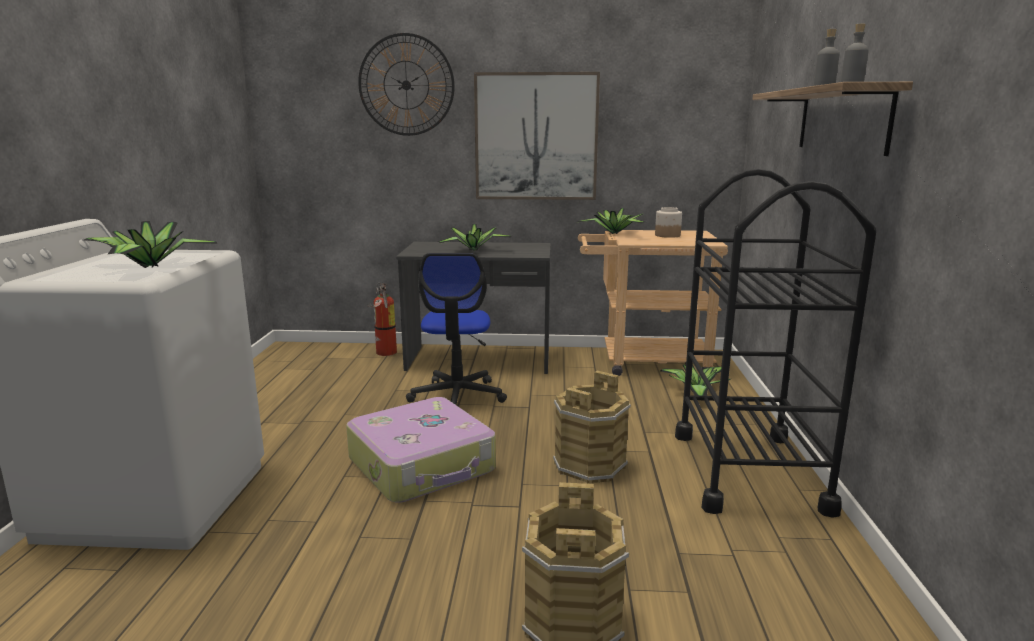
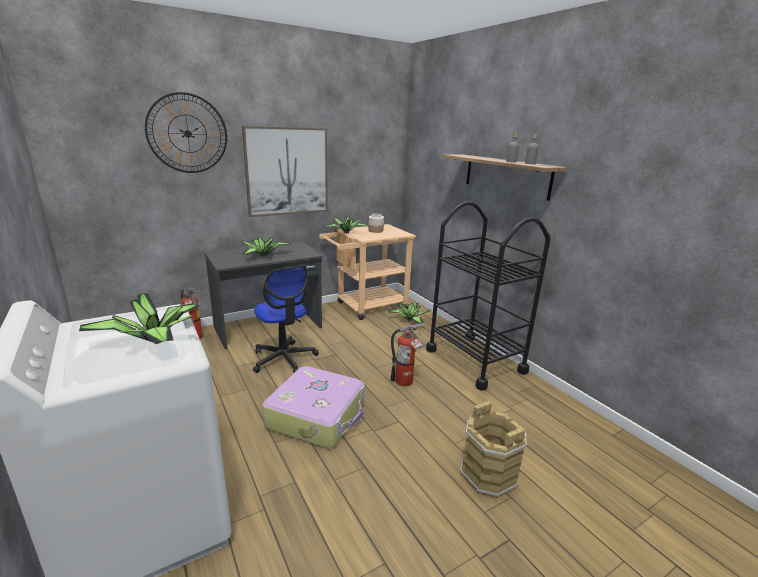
camera: 35 degrees left, 5 degrees up
(590, 465) = (406, 382): brown bucket -> fire extinguisher

